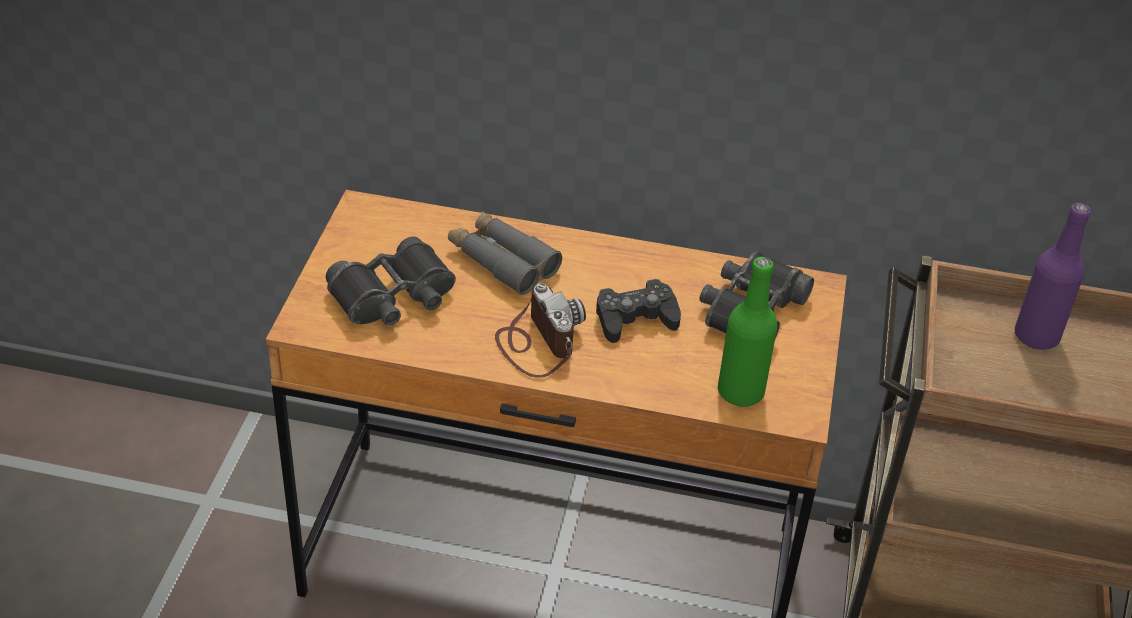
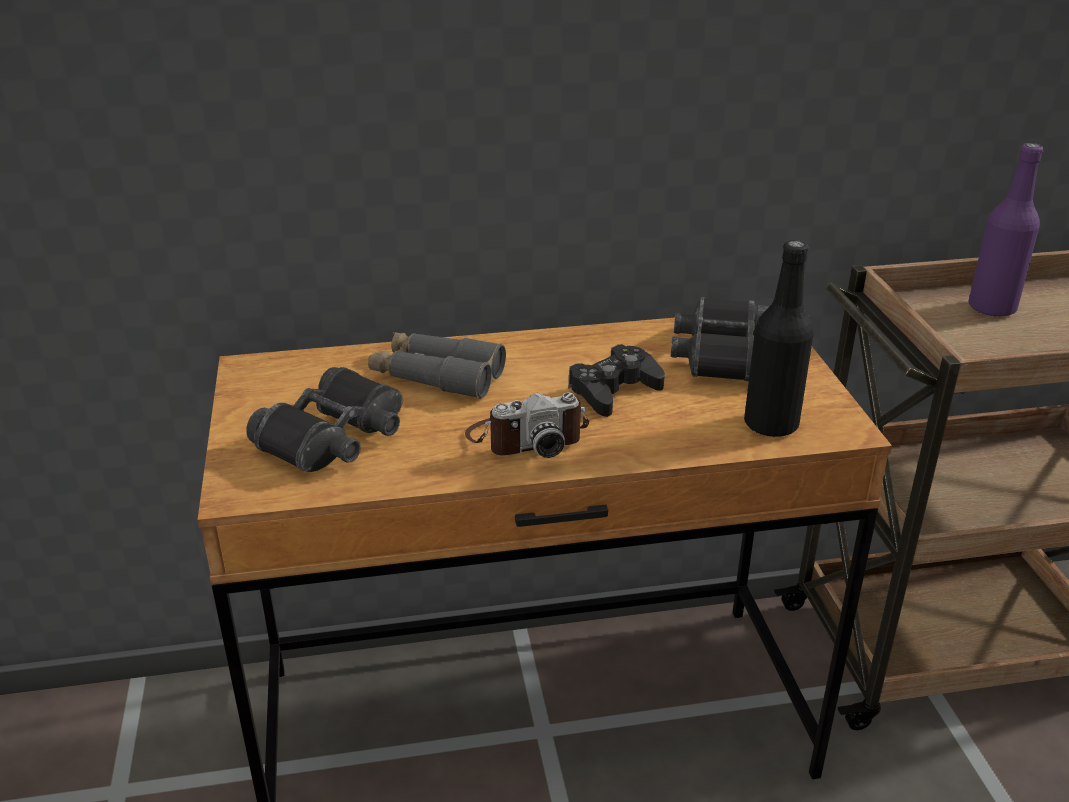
camera: 20 degrees left, 10 degrees down
(537, 342) = (527, 437): camera -> camera turned 120 degrees clockwise
(740, 392) = (771, 424): green bottle -> black bottle

